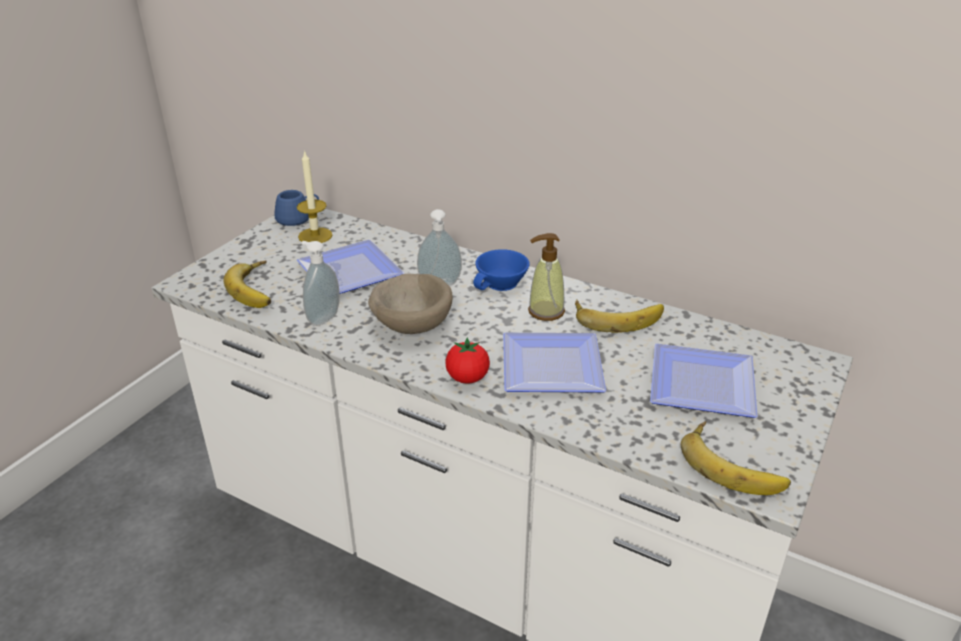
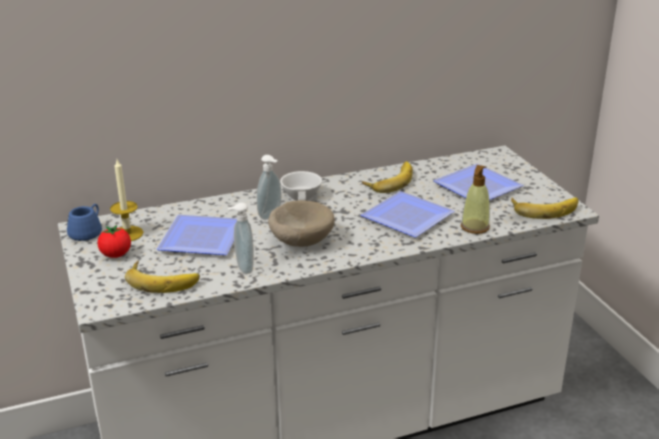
camera: 50 degrees left, 5 degrees down
(467, 378) = (382, 245): tomato -> tomato (116, 255)
(502, 284) = (303, 197): blue cup -> white cup
(545, 311) = (352, 197): soap dispenser -> soap dispenser (474, 227)

